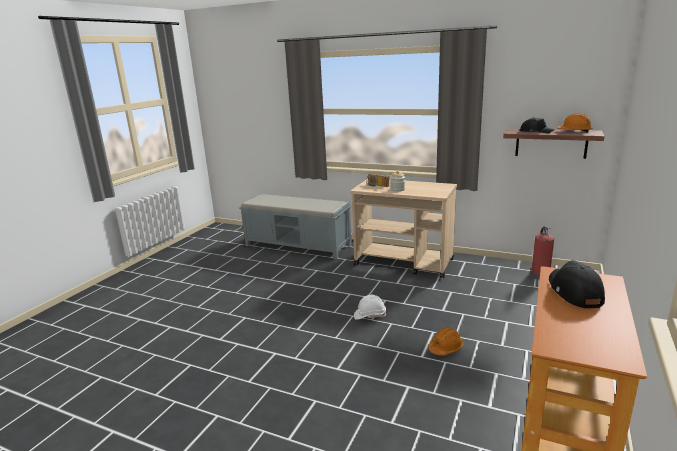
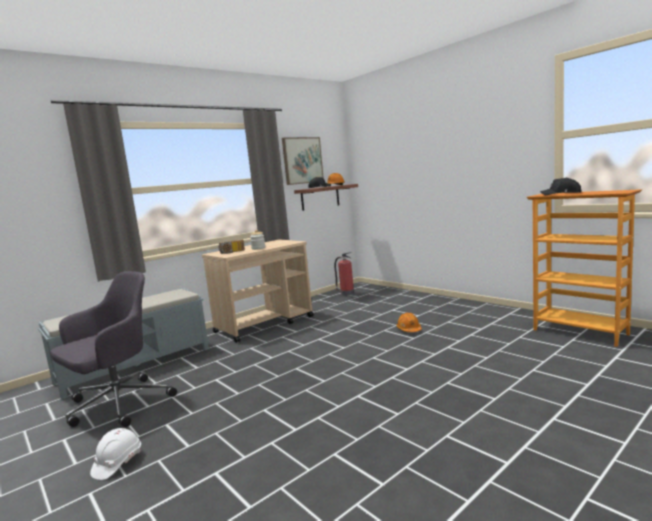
camera: 65 degrees left, 10 degrees down
(242, 264) = (117, 405): none -> grey office chair
(369, 315) = (336, 347): white hard hat -> white hard hat (117, 463)
(530, 91) = (302, 160): none -> picture

